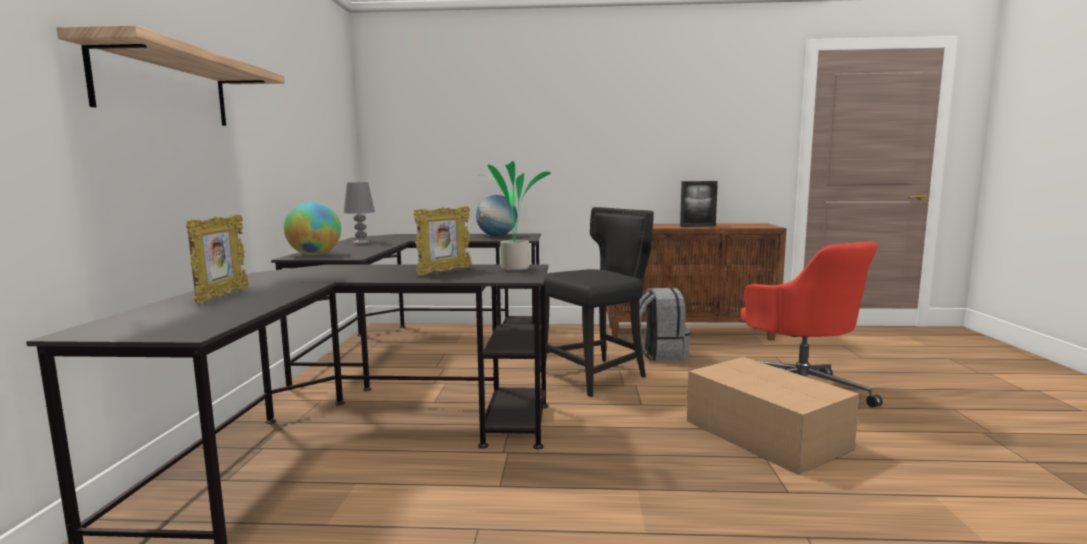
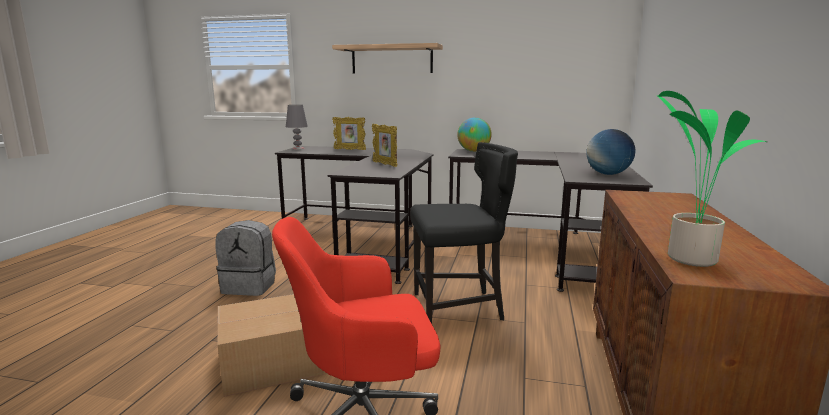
camera: 100 degrees right, 5 degrees up
(361, 242) = (545, 154): grey table lamp -> grey table lamp (298, 148)
(513, 268) = (384, 172): potted plant -> potted plant (688, 258)
(596, 375) = (459, 308): black chair -> black chair turned 75 degrees counterclockwise
(660, 354) = (530, 355): grey backpack -> grey backpack (250, 286)
(697, 226) = (668, 225): picture frame -> none

